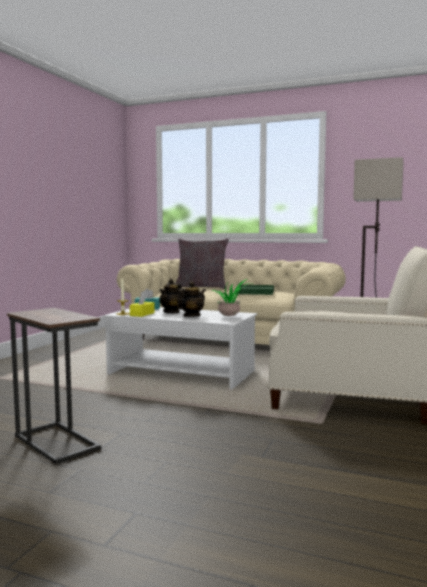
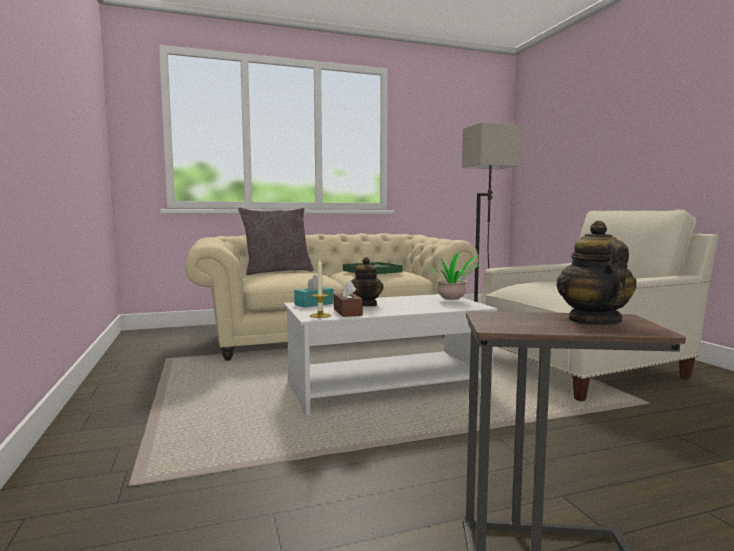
camera: 40 degrees left, 0 degrees up
(142, 314) = (347, 312): yellow tissue box -> brown tissue box
(191, 316) = (412, 306): teapot -> teapot (593, 321)

